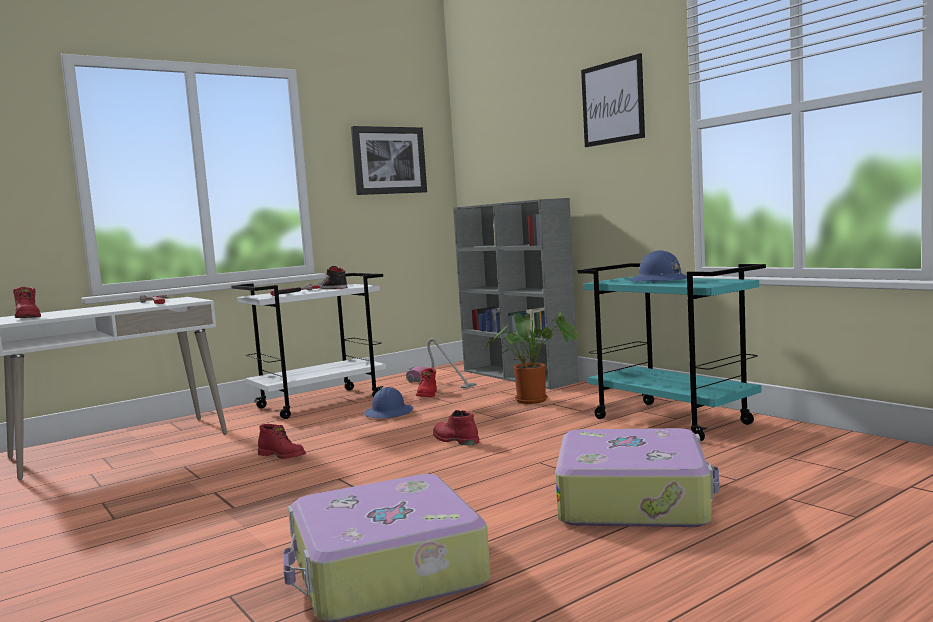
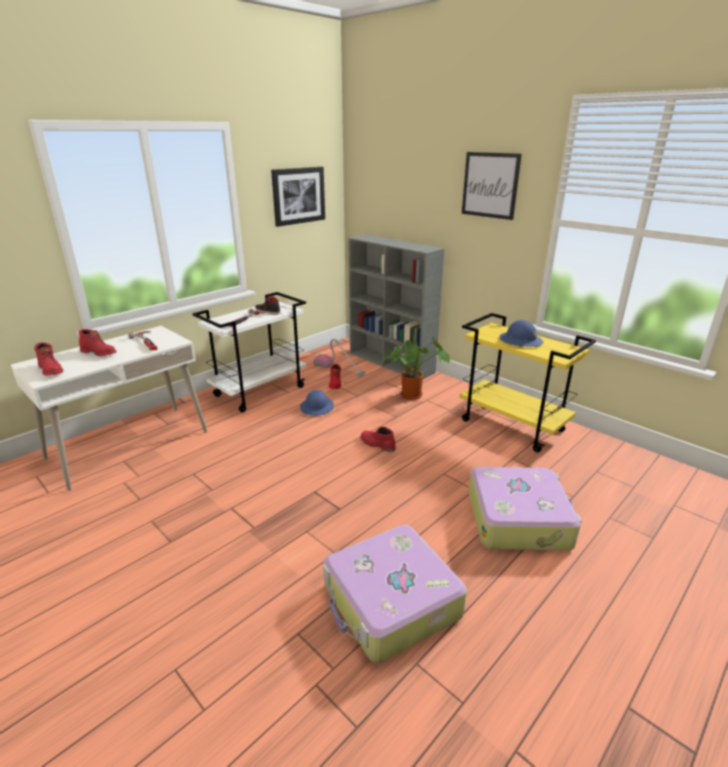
camera: 10 degrees left, 20 degrees up
(283, 456) = (262, 462): red boot -> red boot (99, 353)
(673, 421) = (513, 426): turquoise cart -> yellow cart

